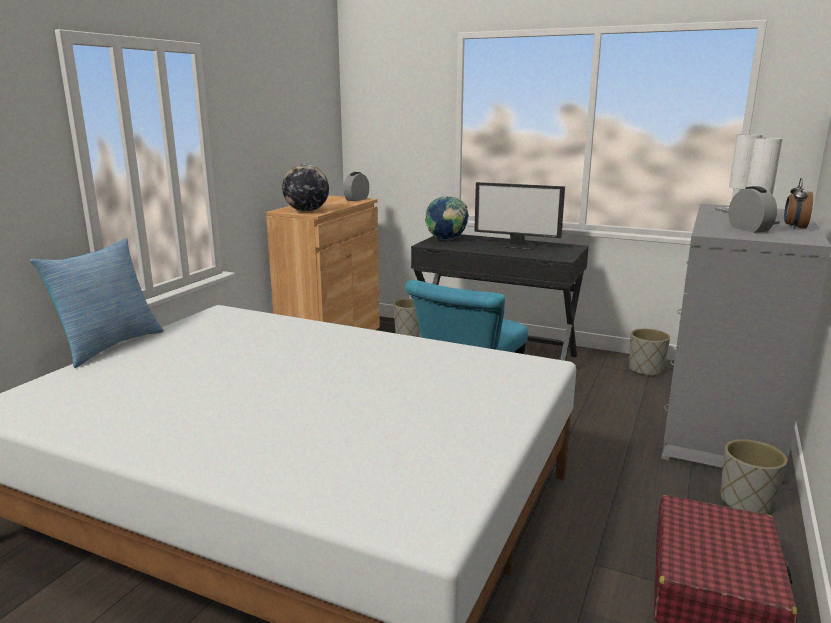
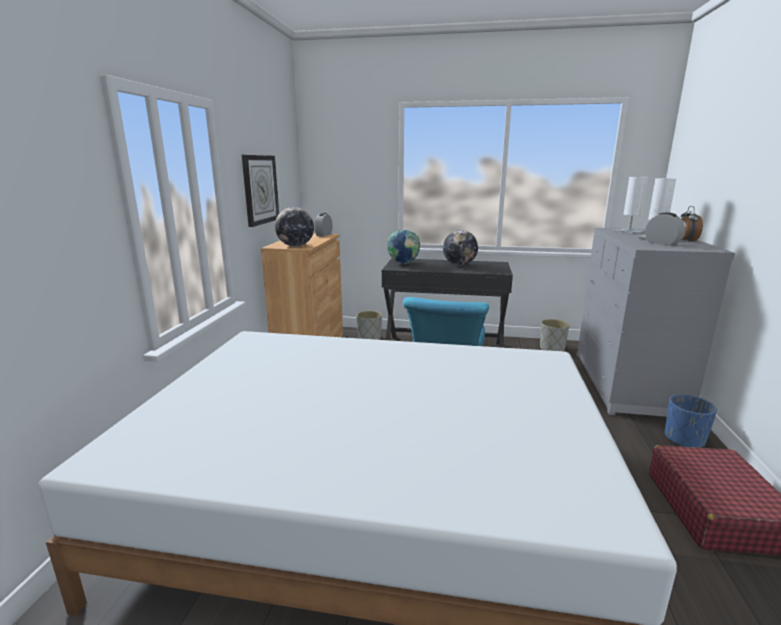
camera: 15 degrees left, 0 degrees up
(108, 346) = (168, 381): pillow -> none
(270, 142) = (260, 189): none -> wall clock
(517, 245) = (459, 265): monitor -> globe
(747, 502) = (684, 439): grey planter -> blue planter

